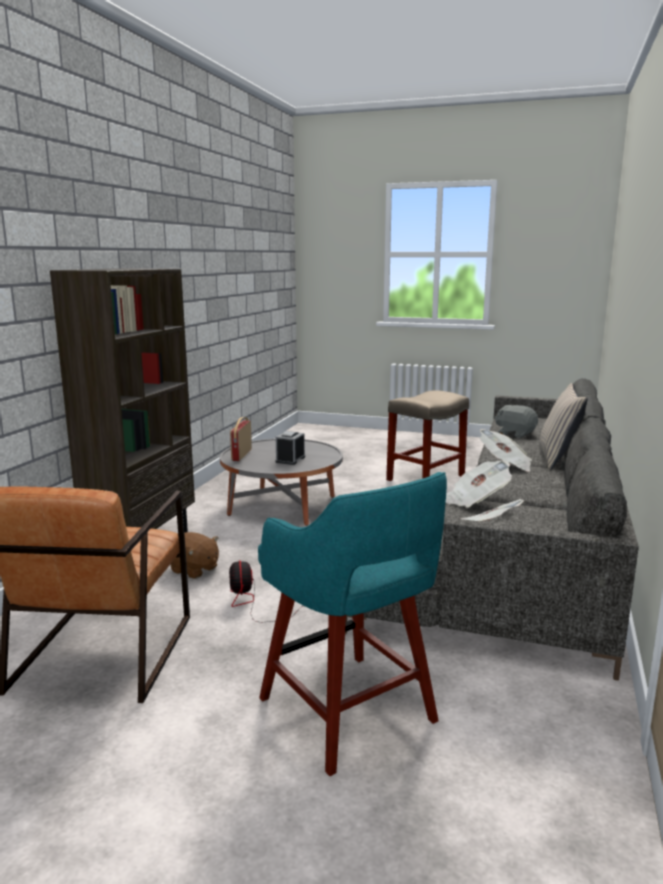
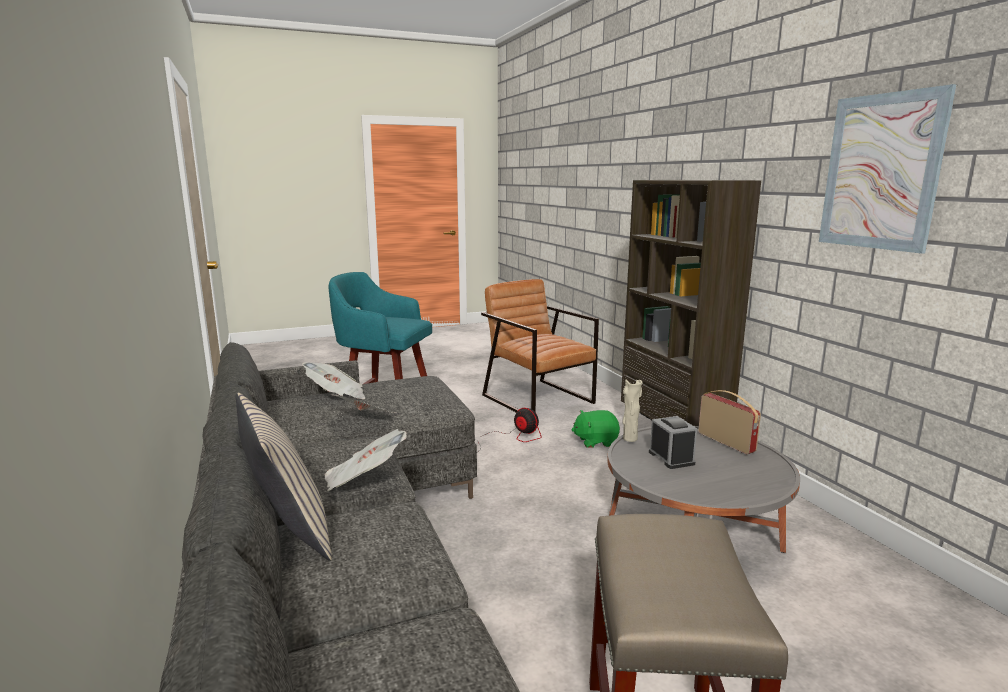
camera: 140 degrees right, 0 degrees up
(181, 260) = (881, 172): none -> picture
(194, 570) = (595, 441): brown plush toy -> green plush toy
(287, 470) = (629, 439): none -> beige vase
(515, 434) = (412, 625): grey plush toy -> none

